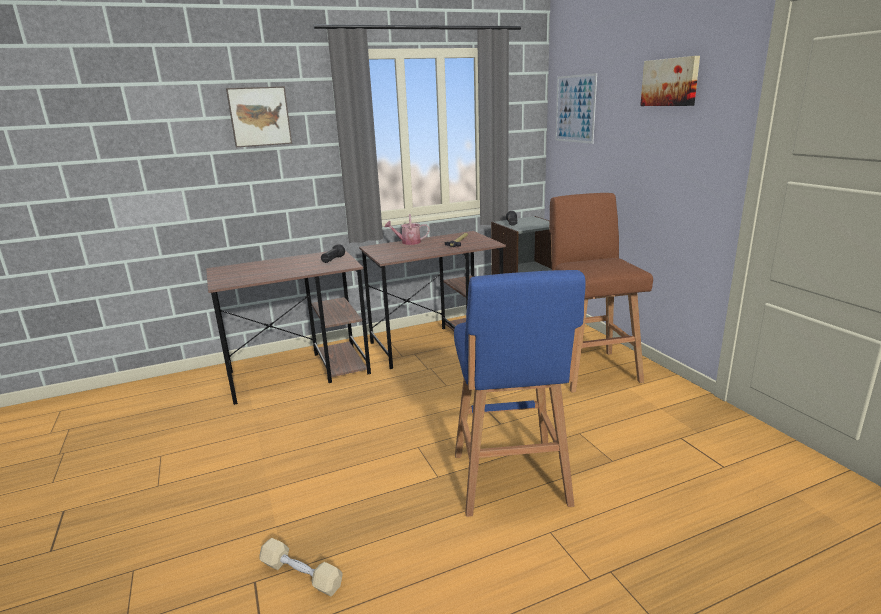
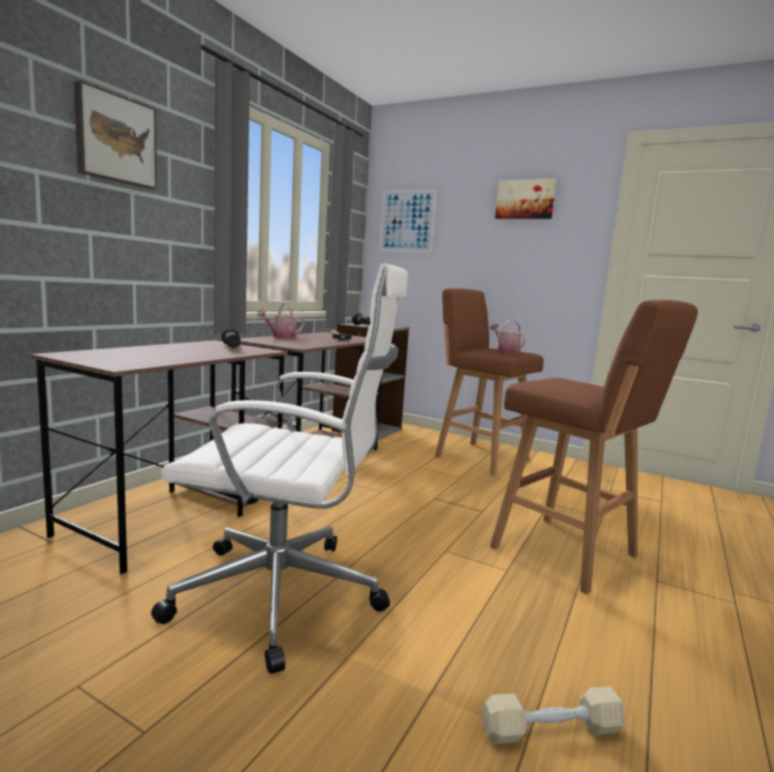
camera: 40 degrees left, 10 degrees down
(284, 443) = (285, 596): none -> white office chair
(511, 482) = (568, 554): blue stool -> brown stool
(601, 267) = (506, 351): none -> watering can

